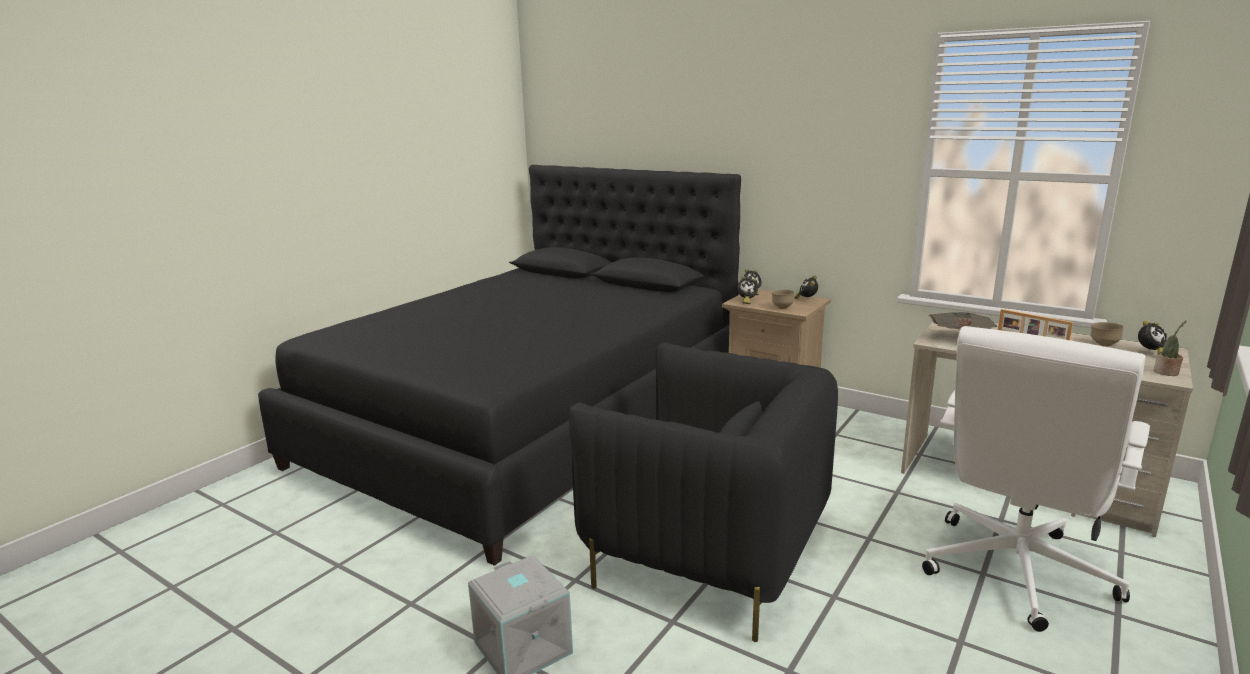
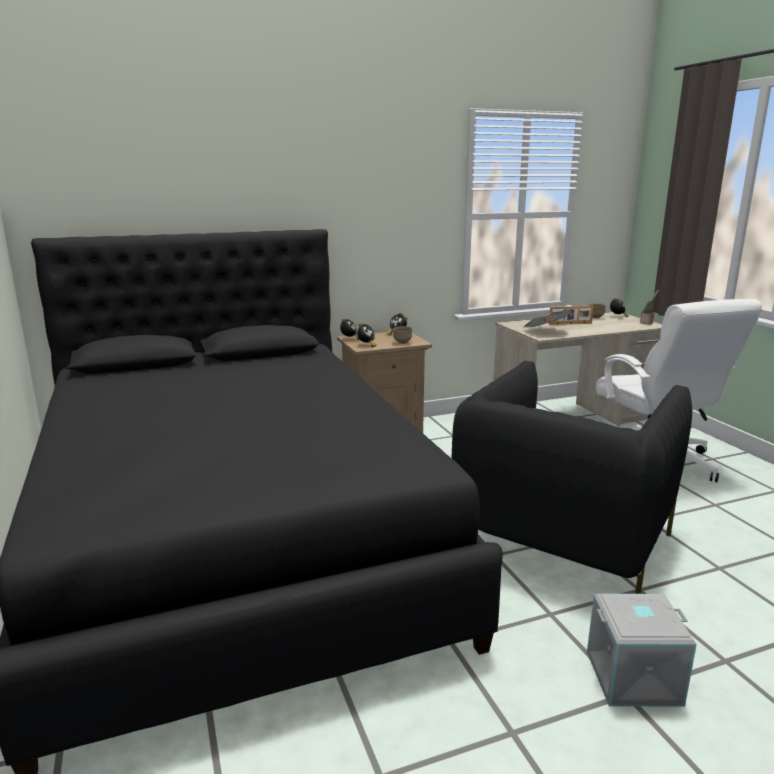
camera: 55 degrees left, 0 degrees up
(711, 550) = (559, 538): black armchair -> black armchair turned 150 degrees clockwise

